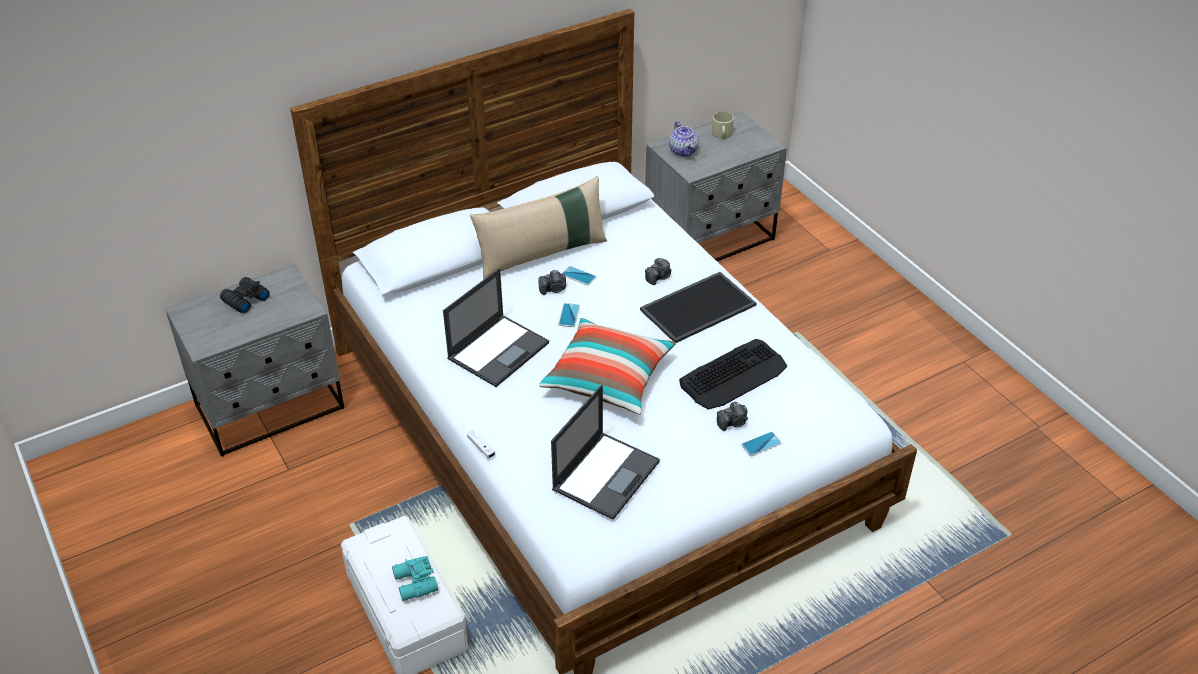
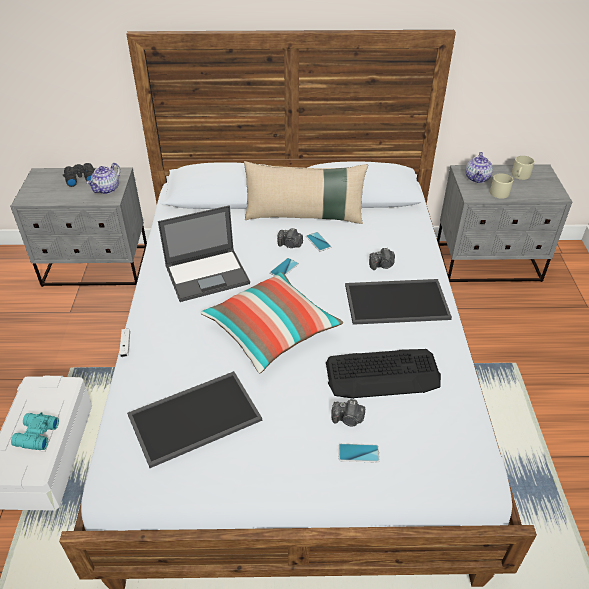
camera: 30 degrees right, 0 degrees up
(292, 301) = (107, 189): none -> teapot
(606, 474) = (195, 416): laptop -> tray
(713, 159) = (499, 191): none -> beige mug

